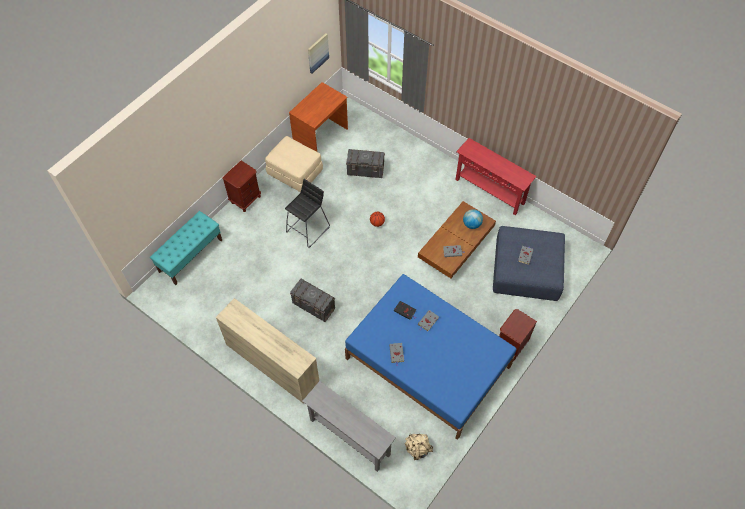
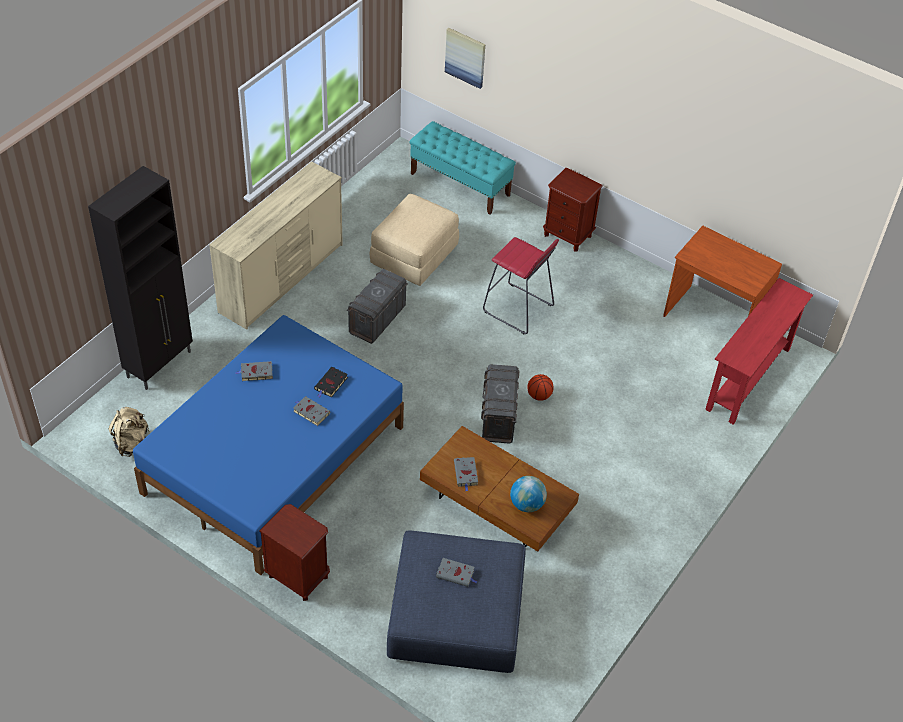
camera: 85 degrees right, 10 degrees down
(295, 172) = (630, 290): beige ottoman -> beige ottoman (414, 256)
(308, 229) = (518, 309): black stool -> red stool
(317, 53) = (801, 213): picture -> picture (465, 57)
(349, 437) = (160, 364): grey console table -> black cabinet
(365, 171) = (649, 380): grey storage box -> grey storage box (498, 417)
(490, 191) = (631, 566): red console table -> red console table (749, 379)

